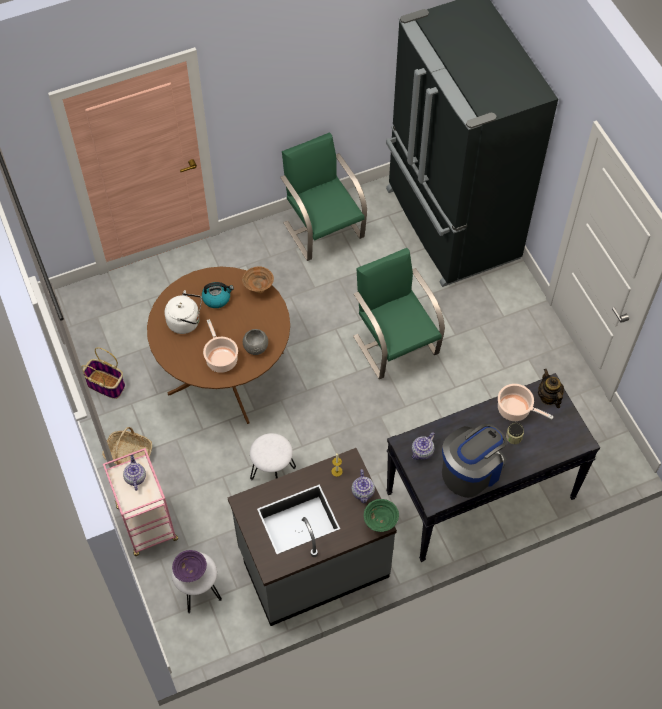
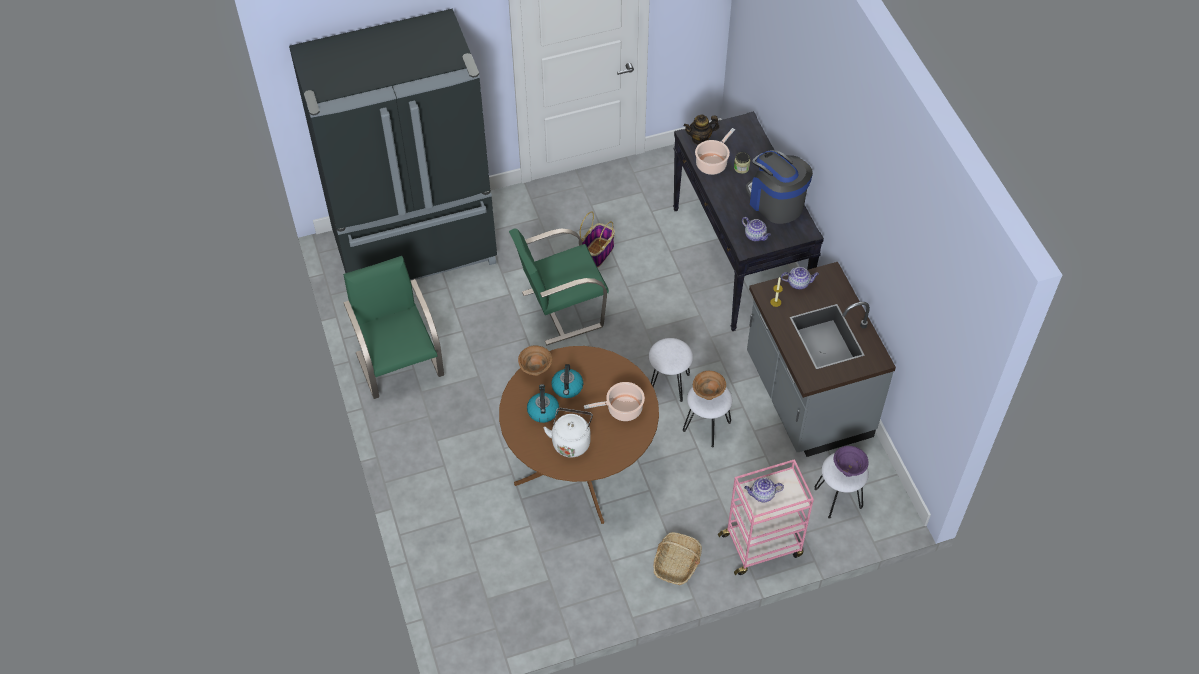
camera: 85 degrees left, 5 degrees down
(106, 384) = (583, 587): basket -> basket (597, 253)
(242, 314) = (567, 388): none -> kettle
(256, 347) = (611, 377): grey bowl -> none
(271, 448) = (708, 396): none -> brown bowl
(318, 438) = (668, 384): none -> white stool
(323, 229) = (399, 363): green chair -> green chair turned 90 degrees clockwise
(380, 523) = (830, 272): green bowl -> none

